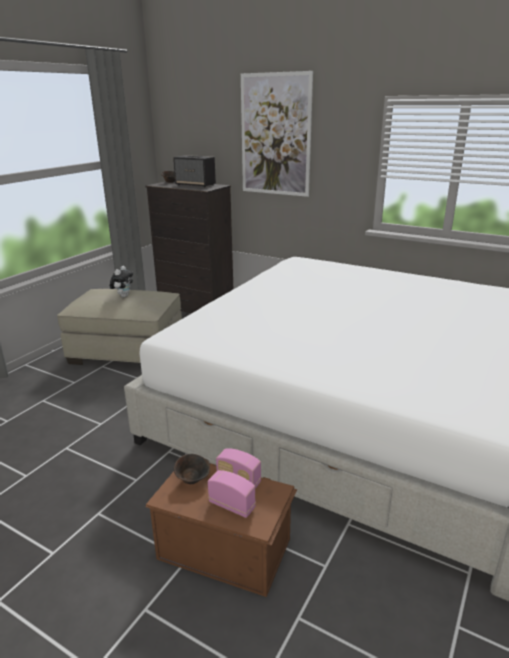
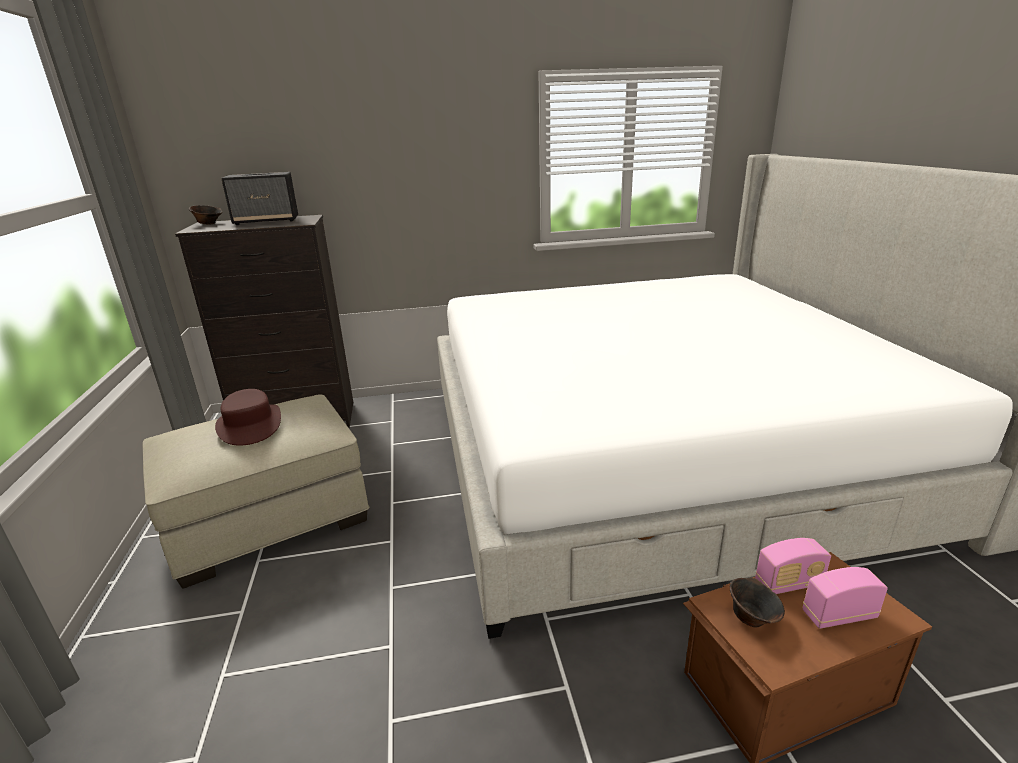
camera: 40 degrees left, 0 degrees up
(123, 296) = (250, 425): plush toy -> brown hat
(275, 135) = (386, 132): picture -> none

